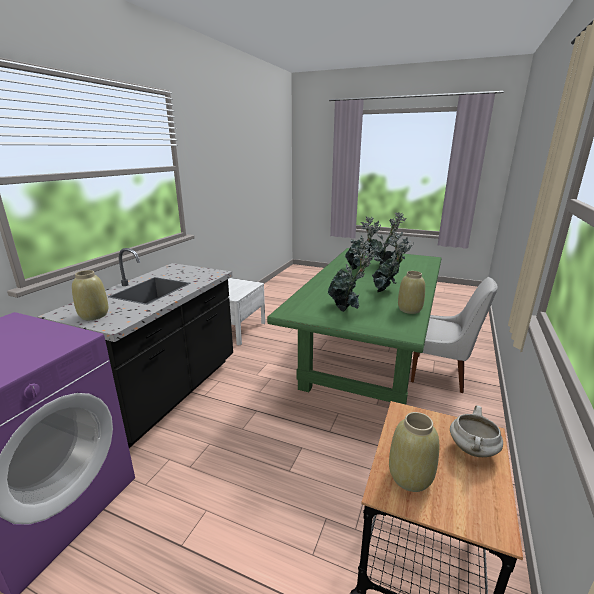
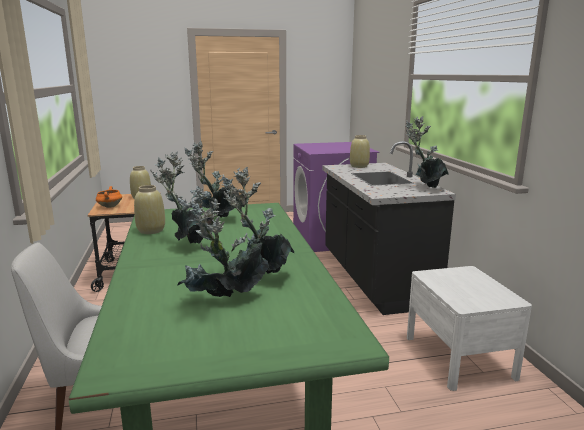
camera: 145 degrees right, 5 degrees down
(167, 271) = (424, 187): none -> potted plant
(473, 450) = (109, 206): white cooking pot -> orange cooking pot

